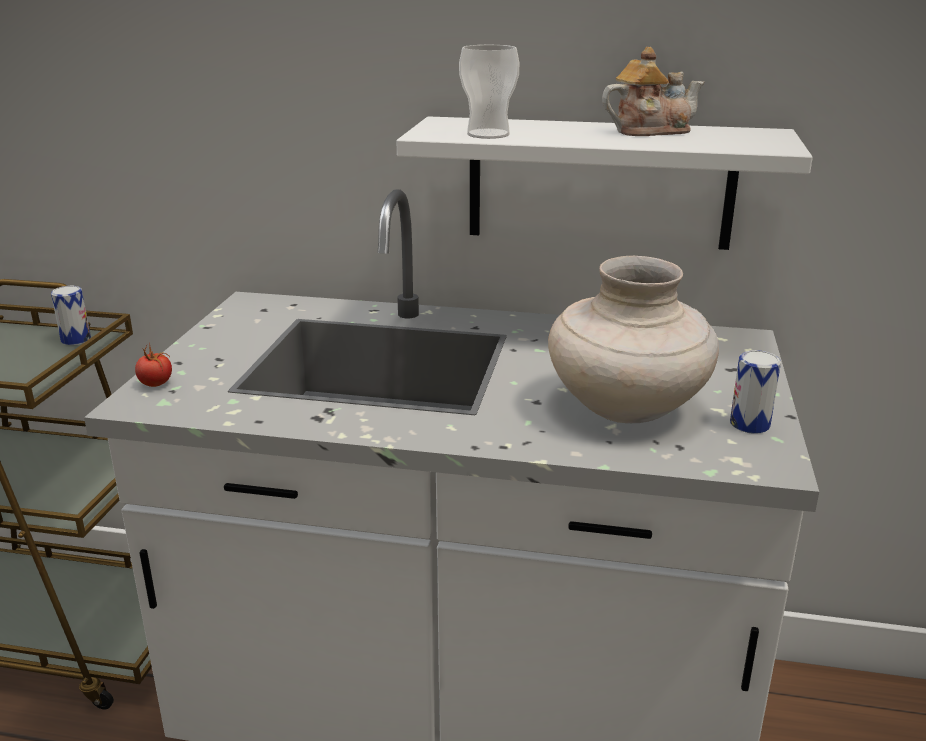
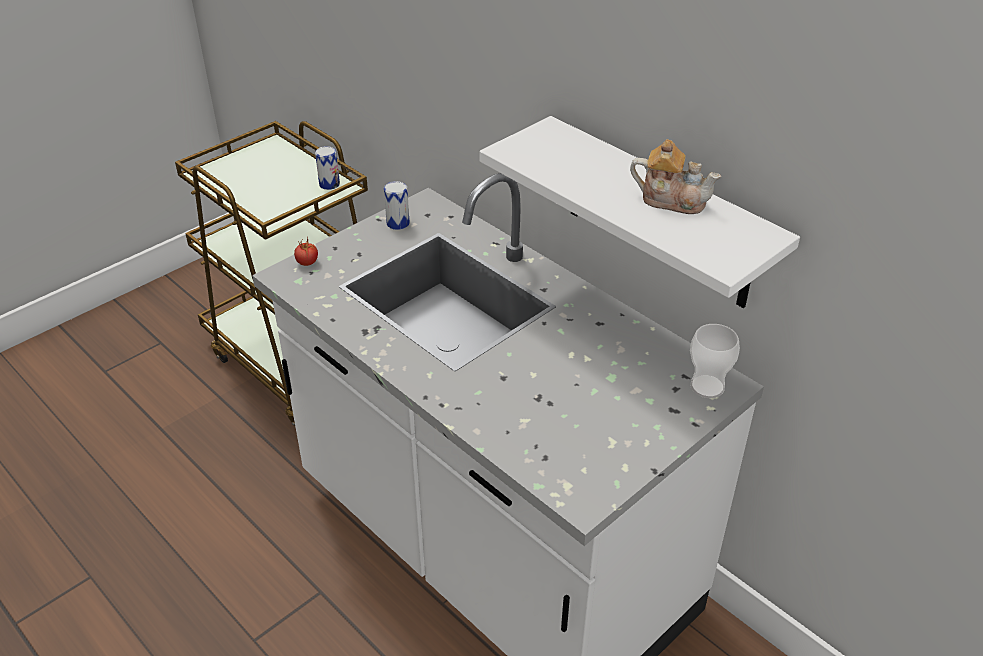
camera: 35 degrees right, 15 degrees up
(488, 134) = (547, 164): cup -> cup (707, 386)
(627, 409) = (551, 411): beige vase -> none
(749, 424) = (615, 463): can -> can (398, 223)

